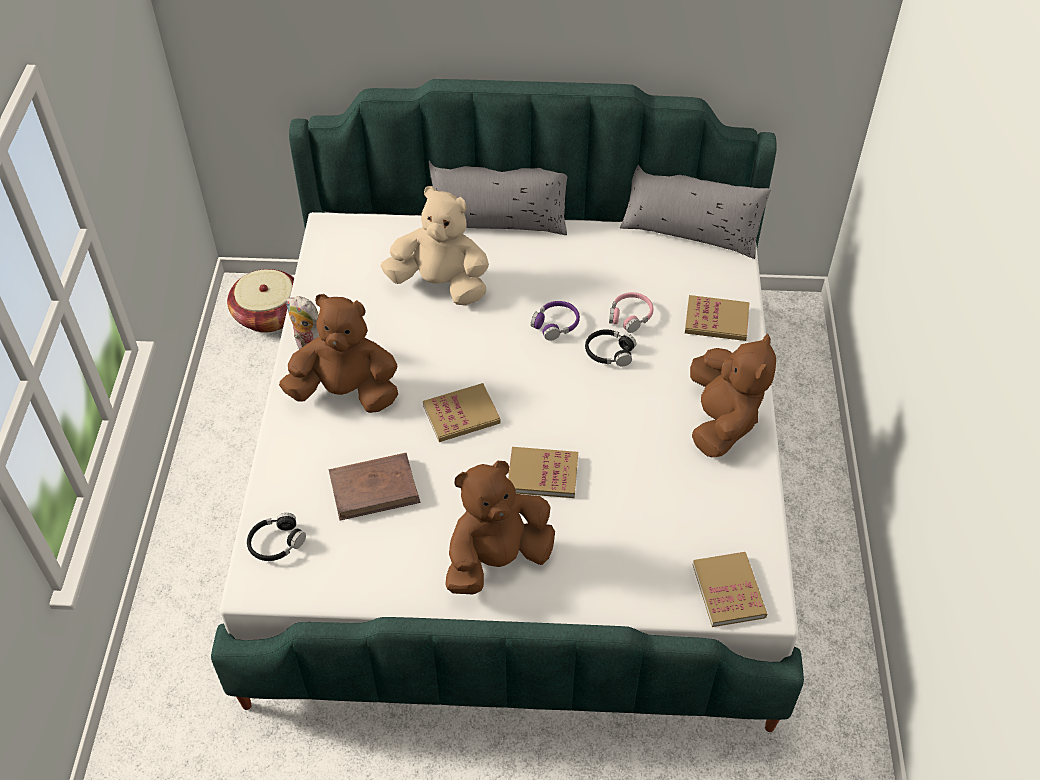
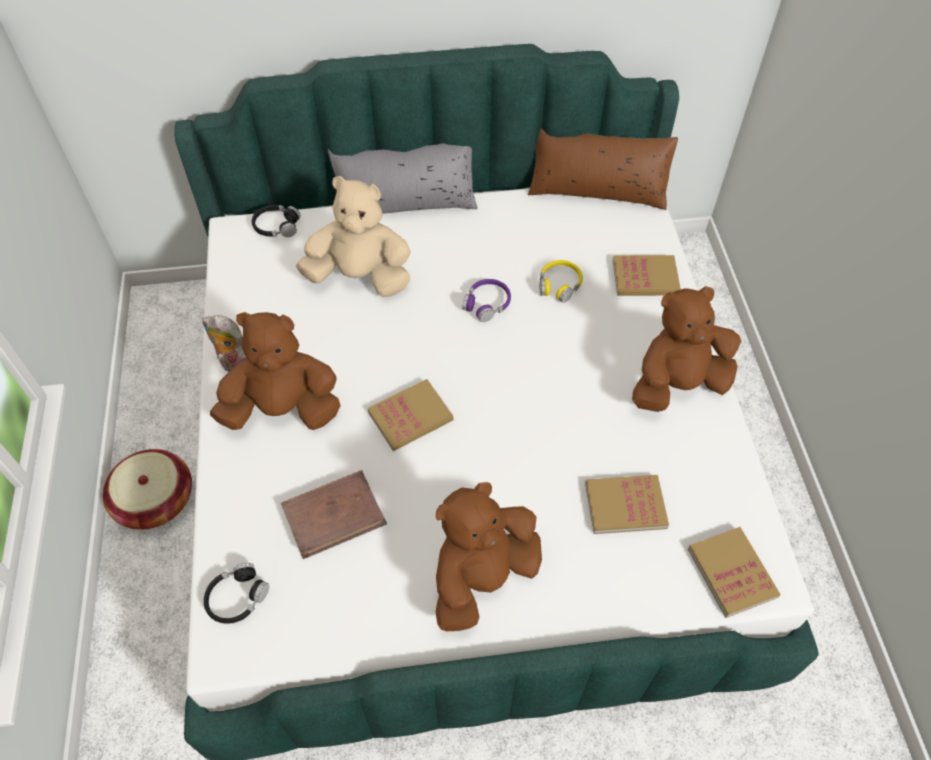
camera: 10 degrees left, 5 degrees up
(268, 314) = (183, 323): basket -> basket (155, 500)
(542, 474) = (509, 470): book -> book (625, 505)
(609, 352) = (547, 326): black headphones -> black headphones (276, 226)
(630, 316) = (559, 285): pink headphones -> yellow headphones
(690, 232) = (597, 190): grey pillow -> brown pillow
(721, 421) = (677, 384): brown plush toy -> brown plush toy turned 105 degrees counterclockwise

